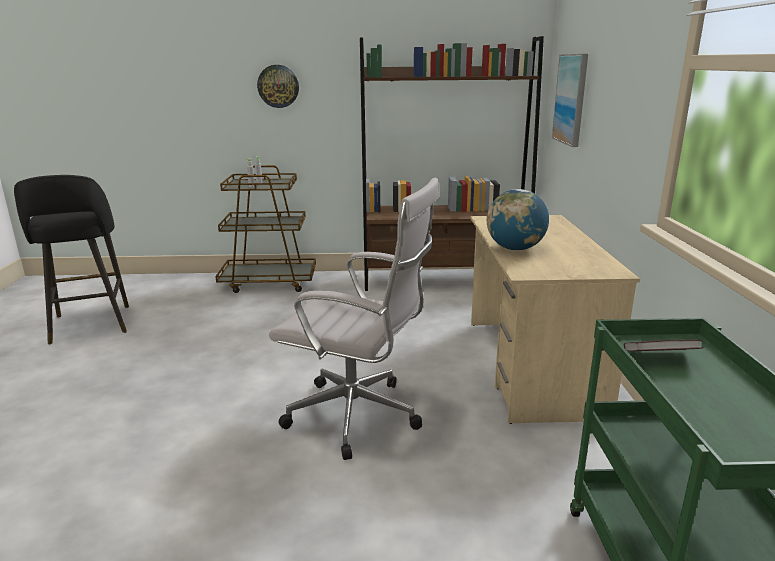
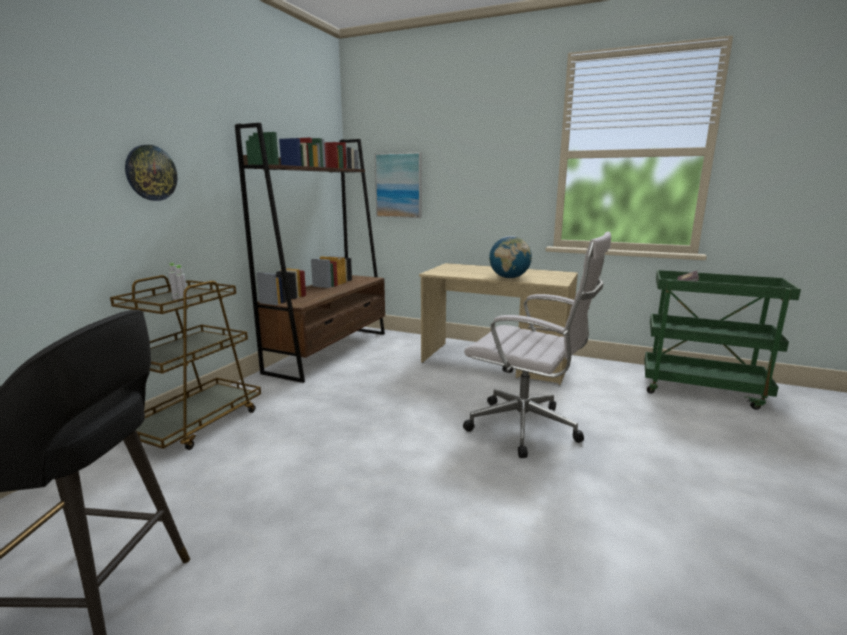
camera: 65 degrees left, 5 degrees down
(359, 417) = (528, 429): white office chair -> white office chair turned 75 degrees clockwise

